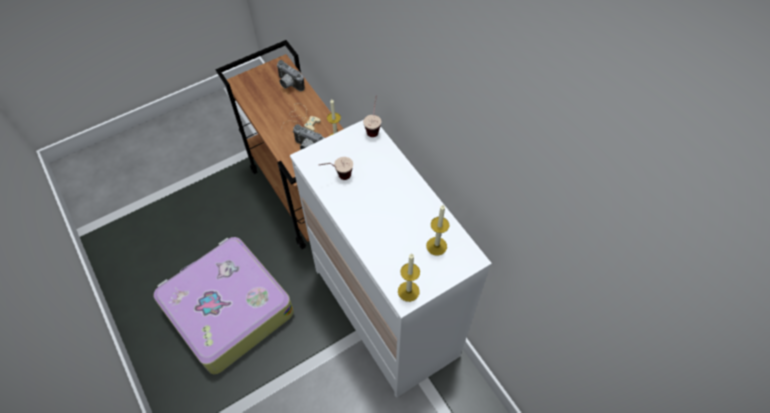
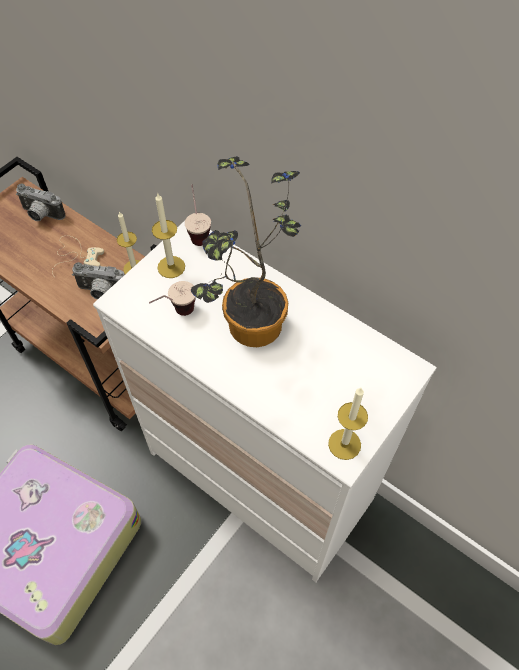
camera: 20 degrees left, 0 degrees up
(379, 201) = (248, 330): none -> potted plant
(436, 246) = (354, 367): candle -> candle (171, 267)

